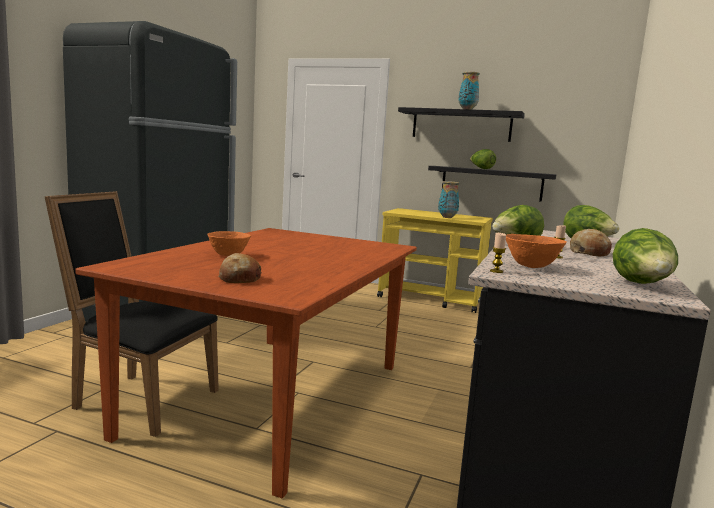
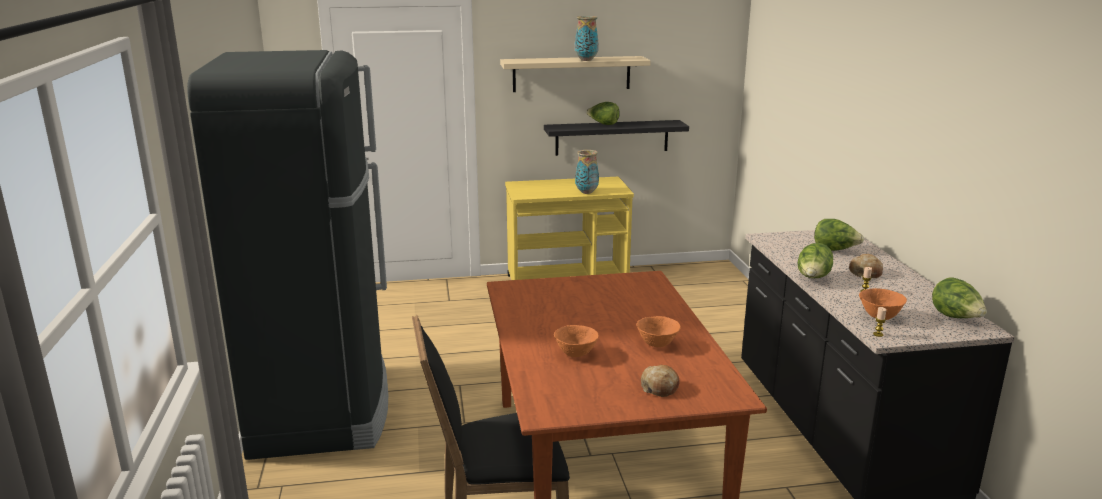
camera: 30 degrees left, 10 degrees up
(306, 265) = (657, 344): none -> orange bowl
(461, 125) = (571, 74): black shelf -> beige shelf

